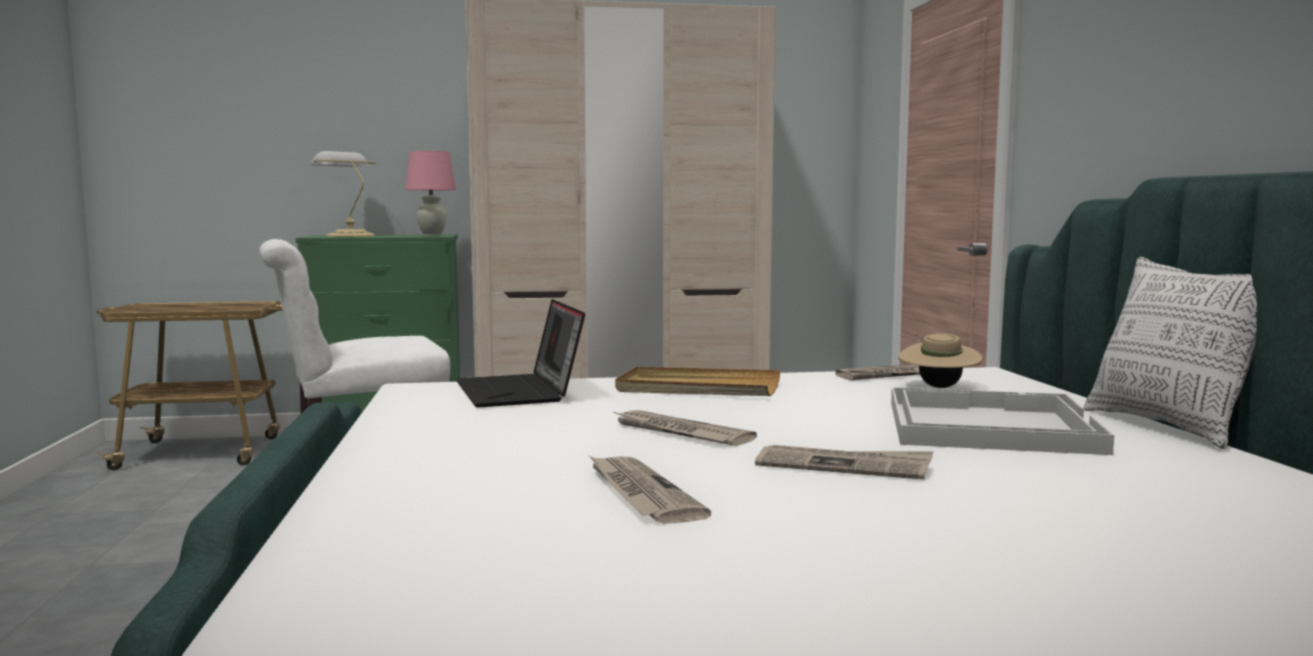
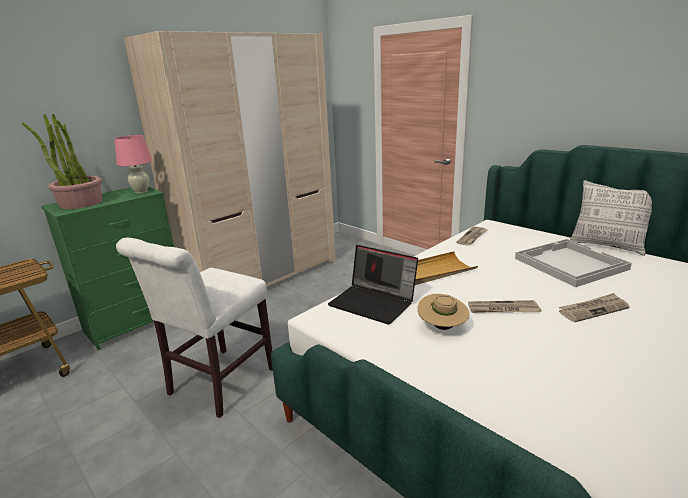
camera: 35 degrees left, 15 degrees up
(348, 235) = (80, 203): table lamp -> potted plant
(640, 493) = (587, 360): newspaper -> none
(938, 387) = (503, 241): beige hat -> beige hat (442, 327)

